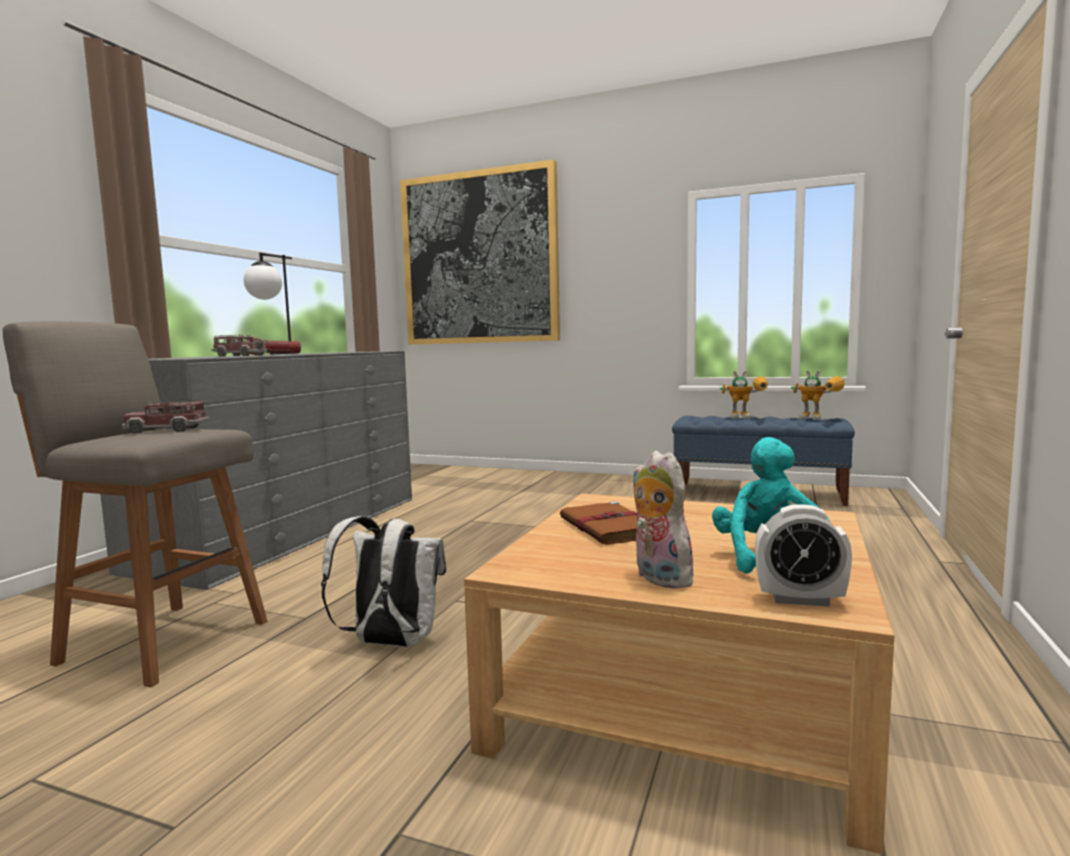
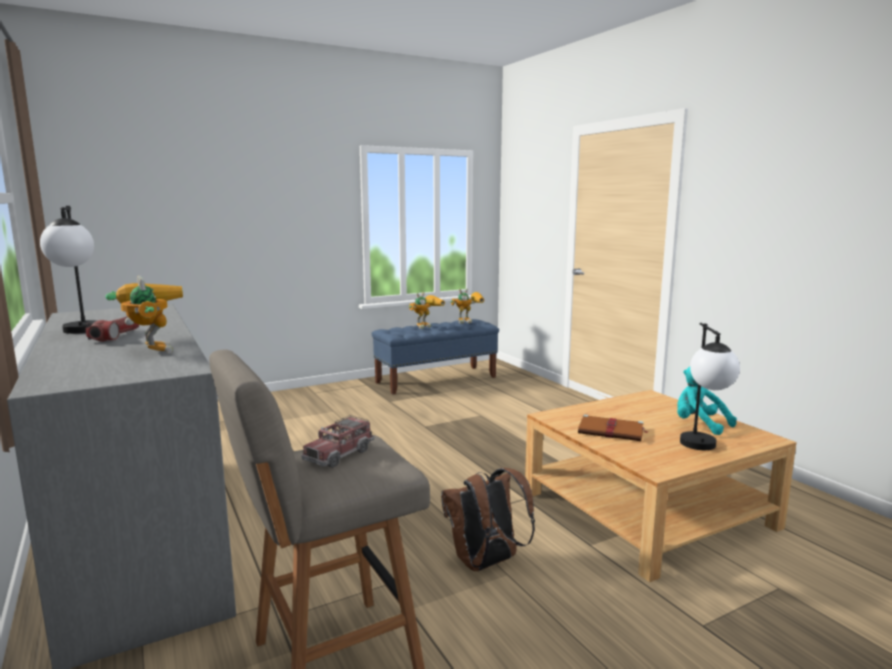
camera: 50 degrees left, 5 degrees up
(240, 355) = (151, 349): toy truck -> toy robot
(390, 643) = (486, 563): white backpack -> brown backpack
(480, 258) = (150, 185): picture -> none
(658, 578) = (702, 449): plush toy -> table lamp
(800, 599) = (752, 439): alarm clock -> none

